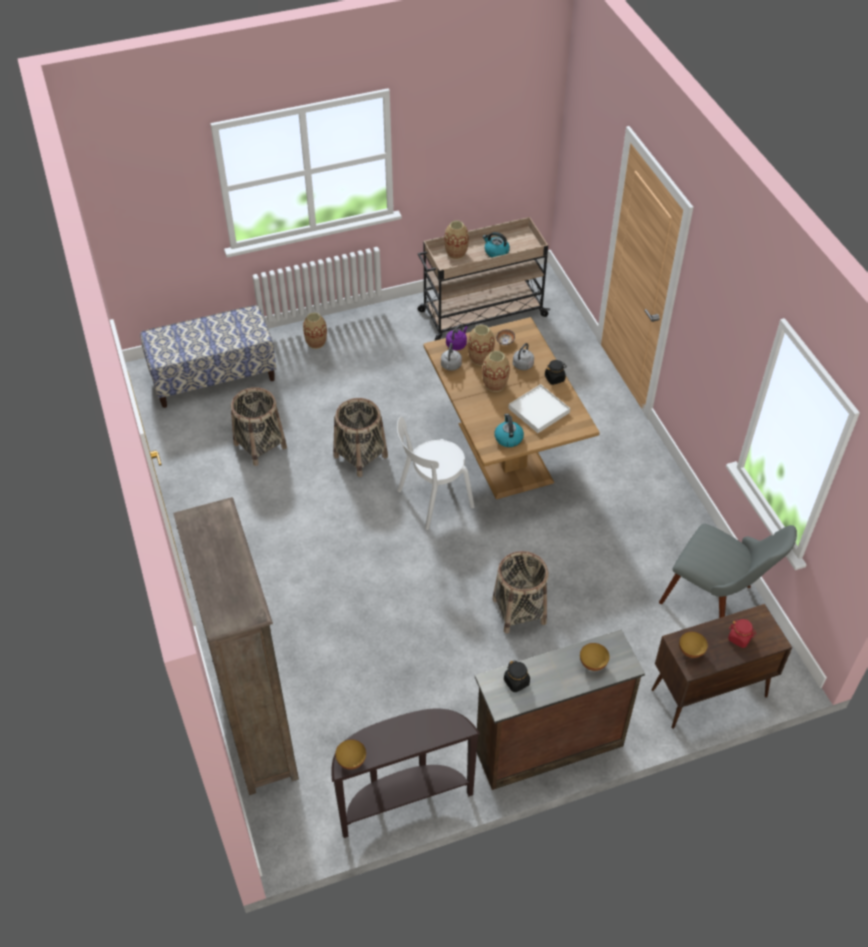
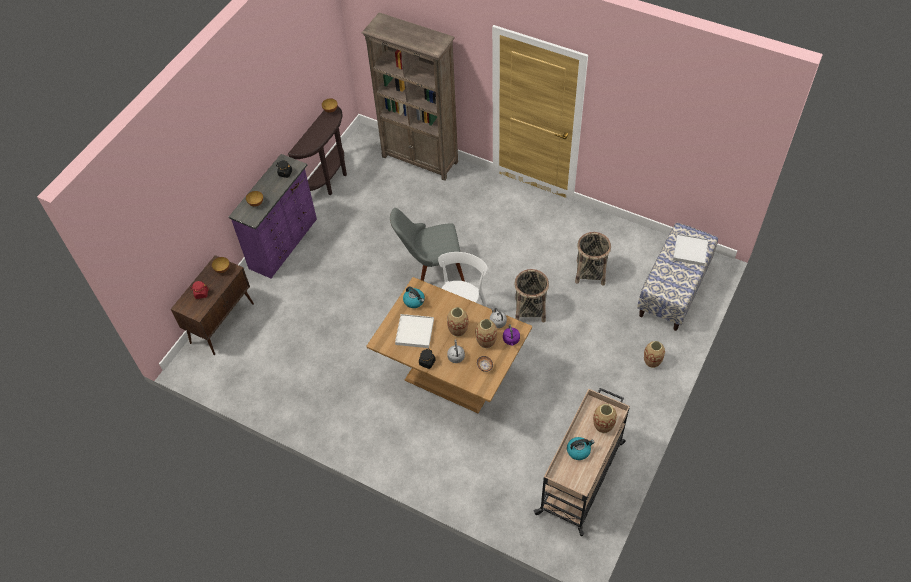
camera: 140 degrees right, 5 degrees up
(182, 338) = (690, 251): none -> white tray
(518, 611) = (354, 292): basket -> none
(547, 746) = (284, 243): brown dresser -> purple dresser
(717, 599) = (252, 379): grey chair -> grey chair (430, 268)

